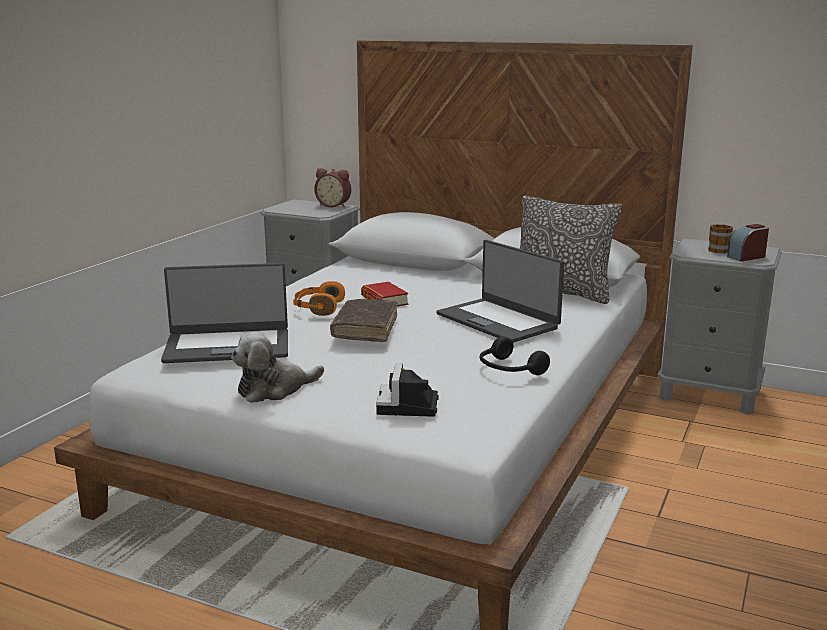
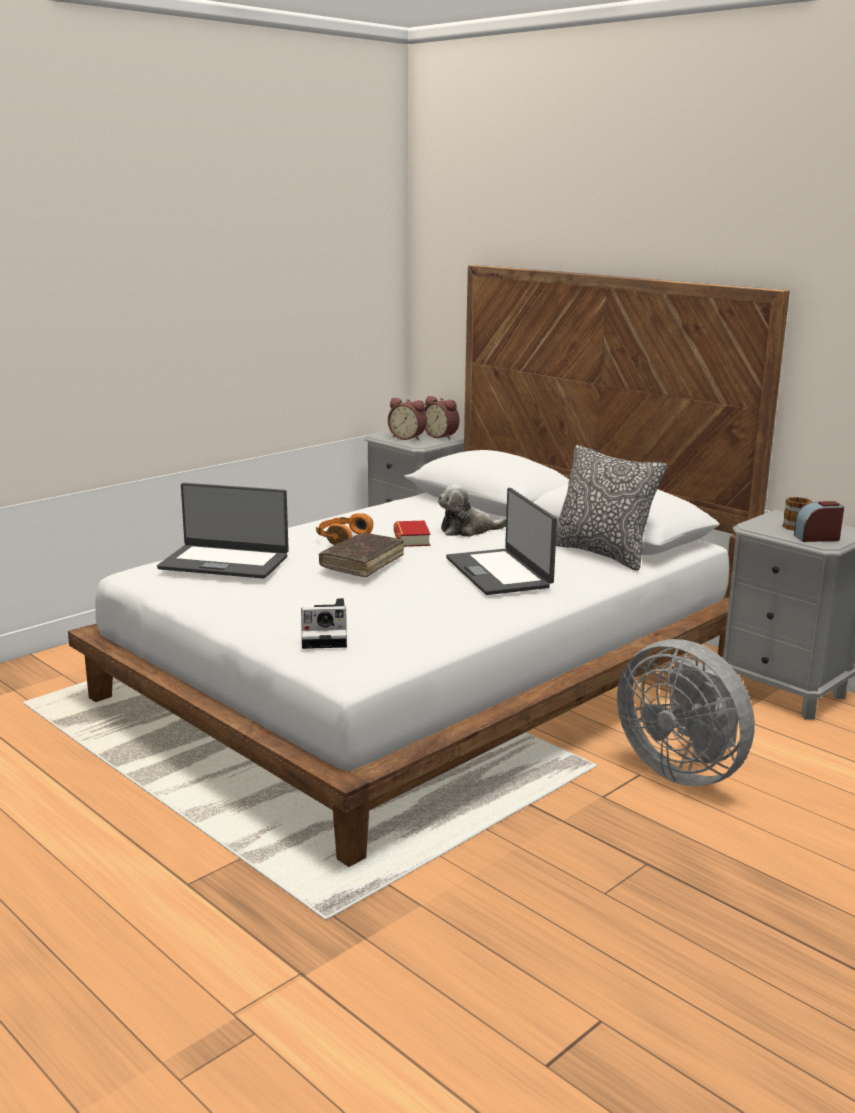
camera: 20 degrees right, 0 degrees up
(274, 389) = (231, 605): plush toy -> plush toy (468, 530)
(305, 209) = (408, 437): none -> alarm clock
(408, 407) = (326, 636): camera -> camera turned 120 degrees counterclockwise
(508, 370) = (455, 619): black headphones -> none
(698, 477) = (683, 769): none -> grey fan

